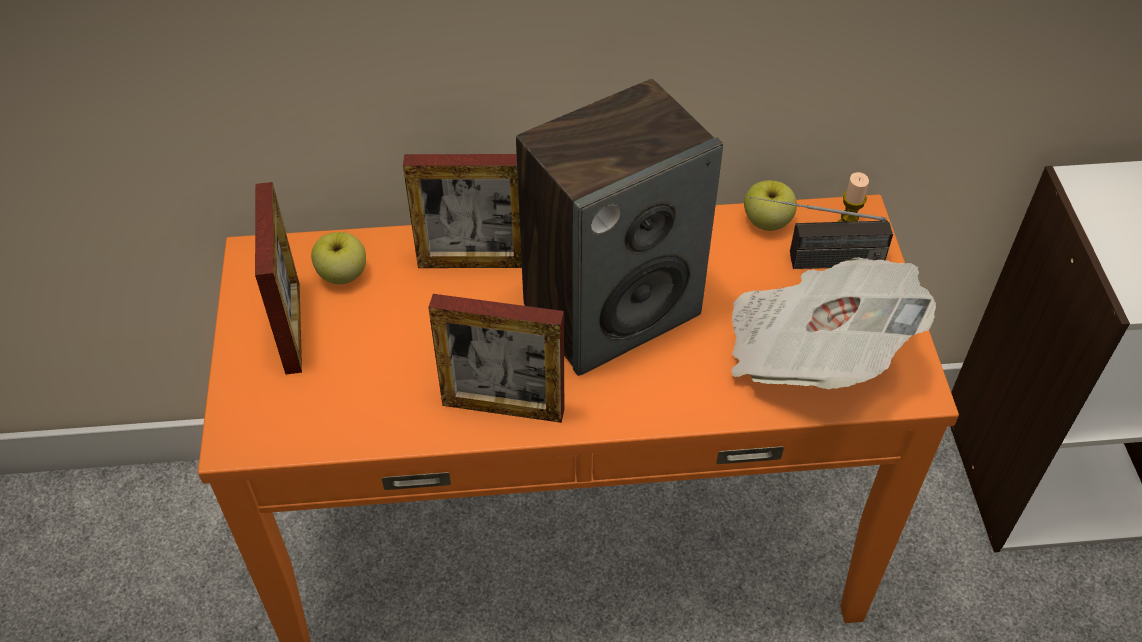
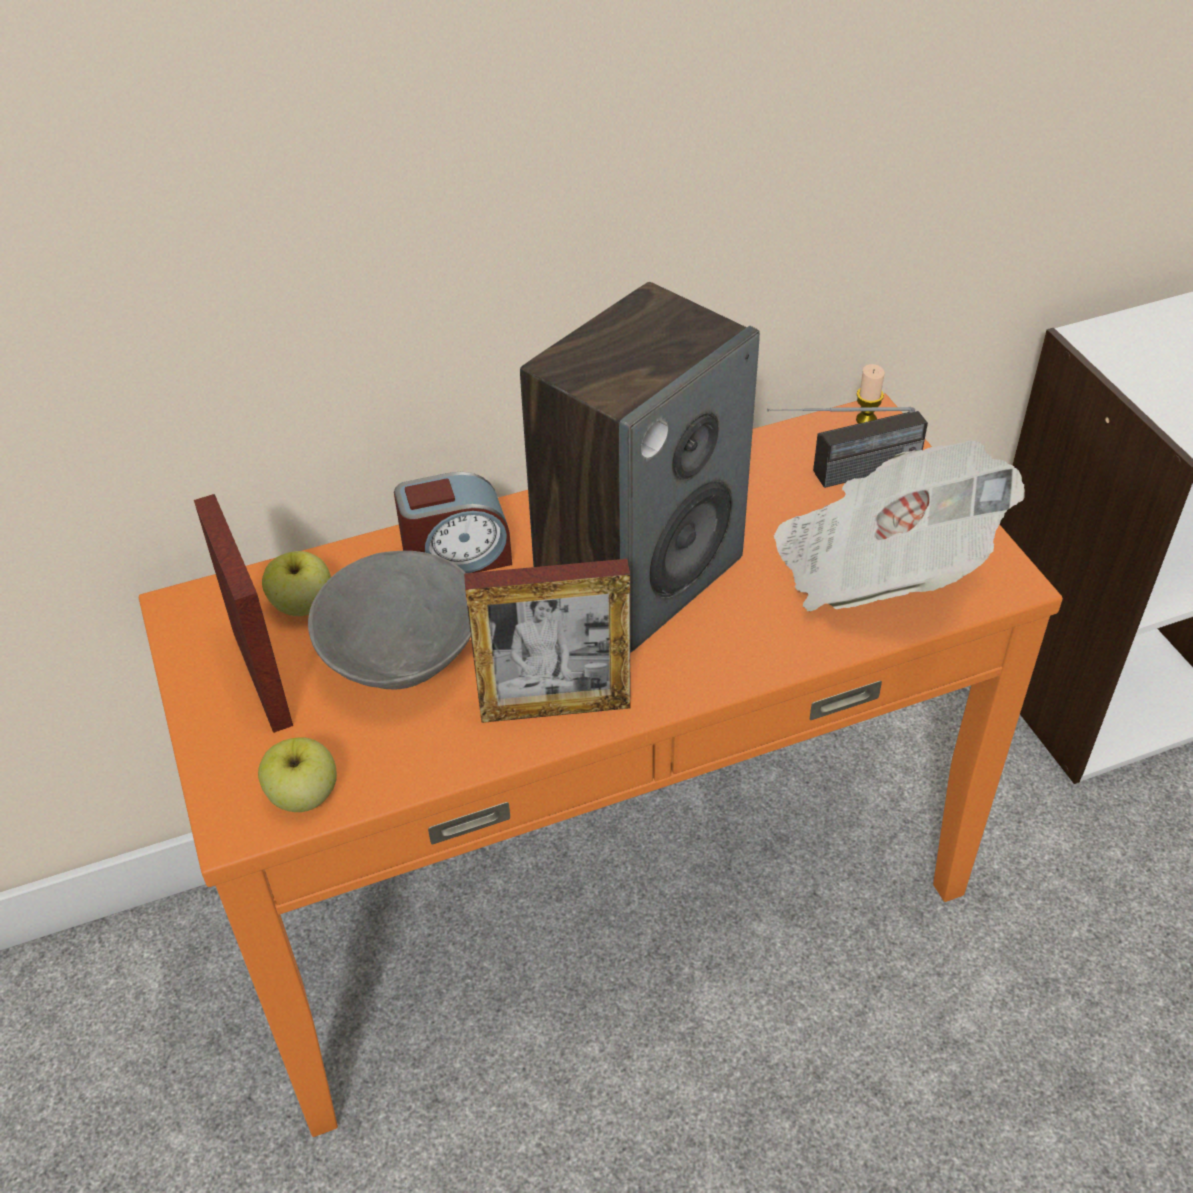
camera: 15 degrees left, 5 degrees down
(399, 340) = (401, 662): none -> grey bowl
(473, 262) = (457, 557): picture frame -> alarm clock
(767, 222) = (775, 446): apple -> apple (303, 796)

